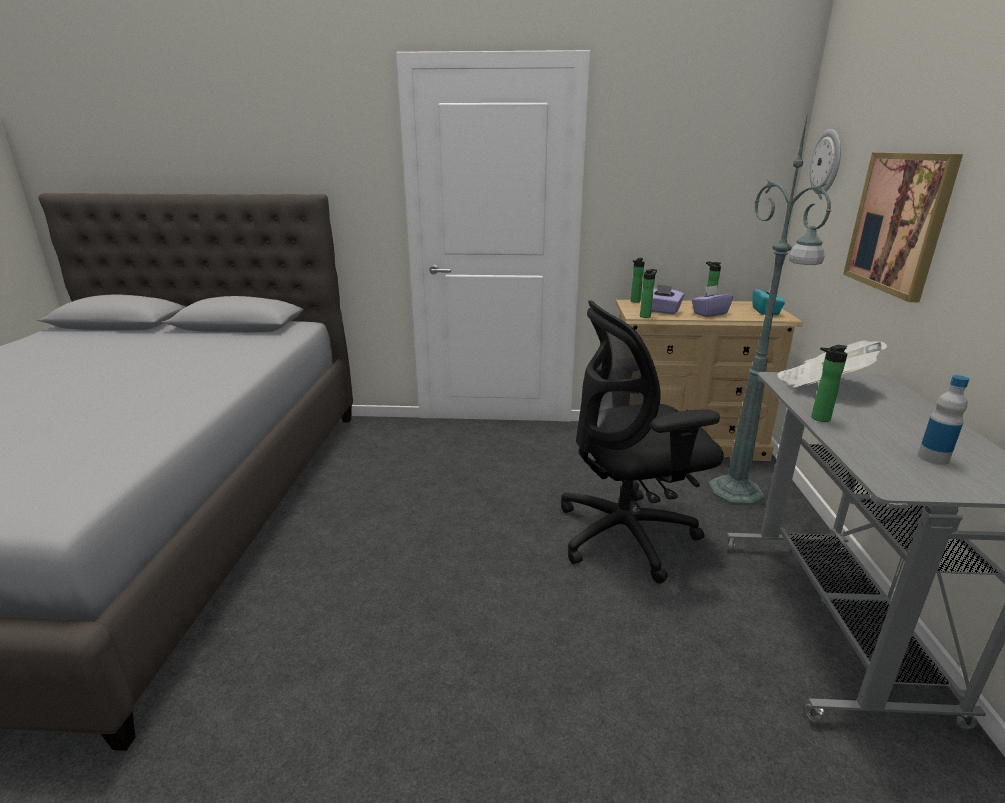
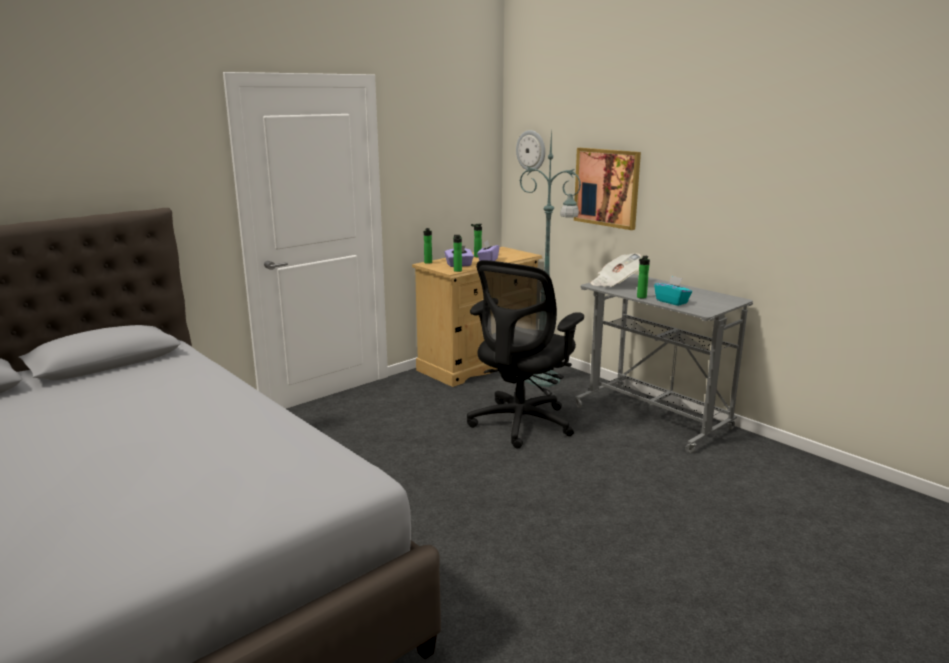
camera: 45 degrees left, 5 degrees down
(765, 311) = (513, 253): turquoise tissue box -> turquoise tissue box (672, 301)
(933, 458) = (698, 299): bottle -> none

